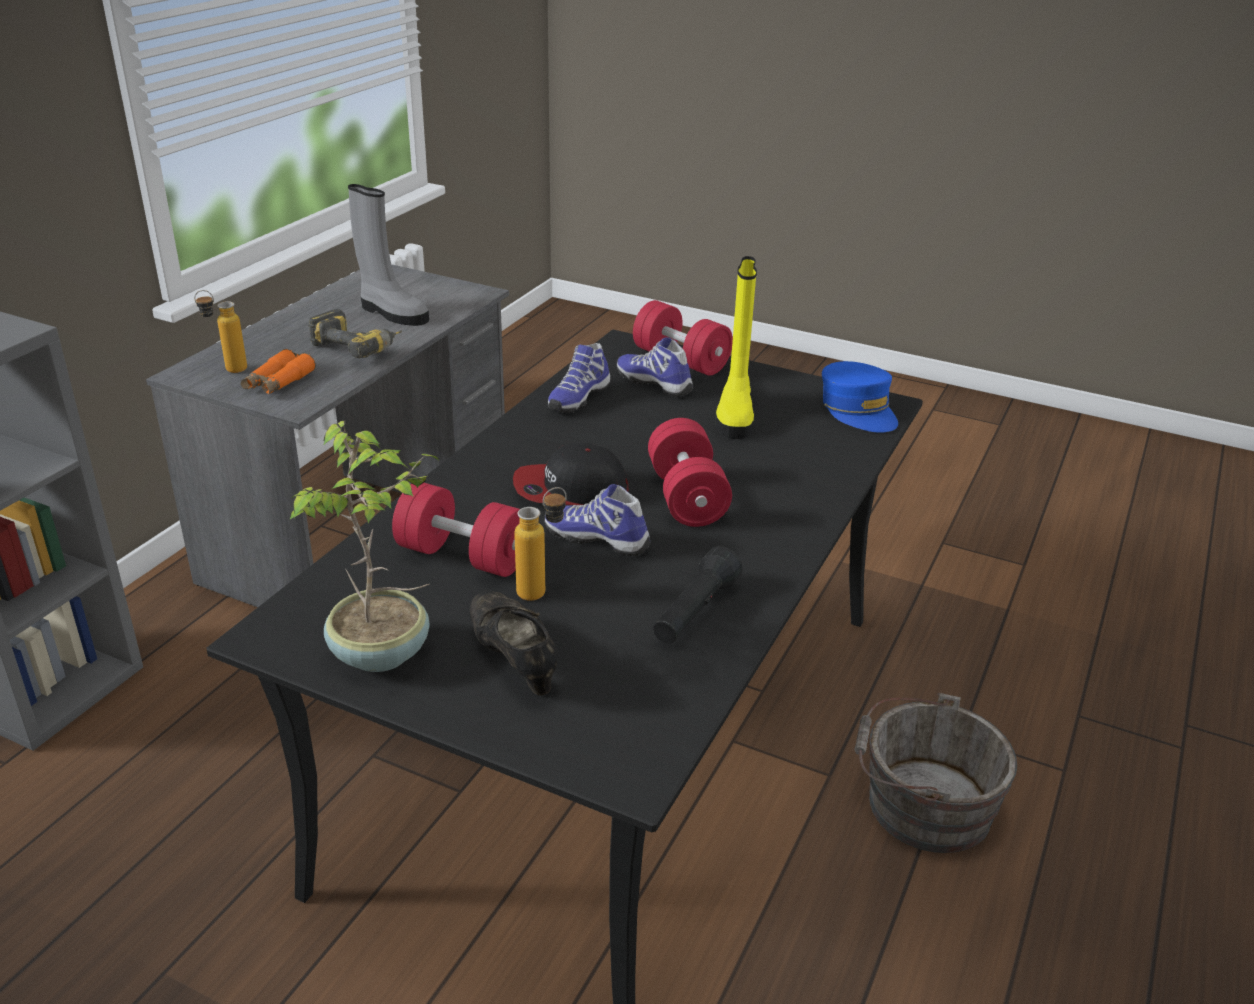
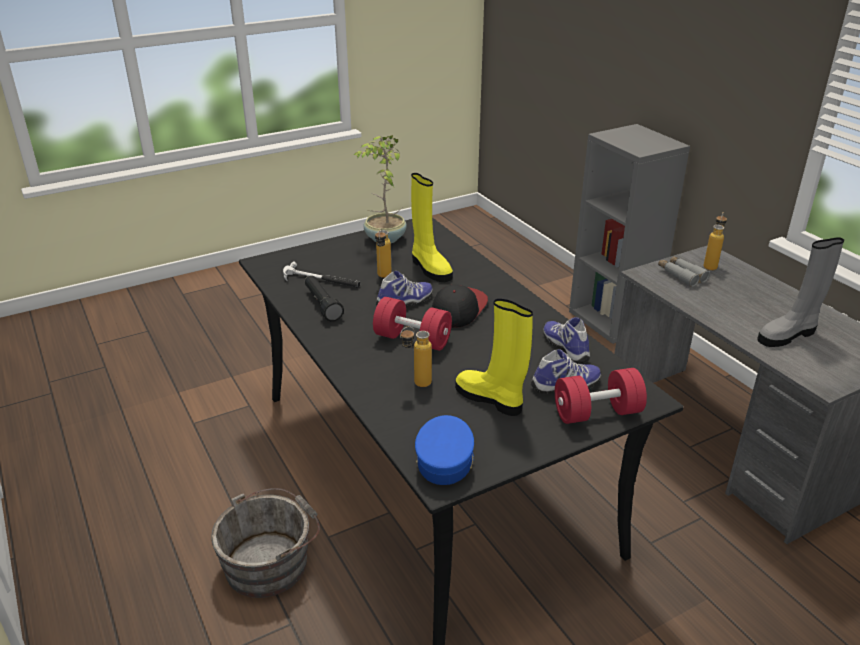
camera: 125 degrees right, 0 degrees up
(278, 382) = (681, 275): orange binoculars -> grey binoculars
(359, 347) = (725, 310): power drill -> none
(463, 556) = (430, 268): red dumbbell -> yellow boot
(513, 660) = (347, 259): black shoe -> none
(621, 654) = (321, 280): none -> hammer
(772, 462) = (416, 384): none -> bottle
(858, 410) = (445, 459): blue cap -> blue cap turned 90 degrees clockwise

